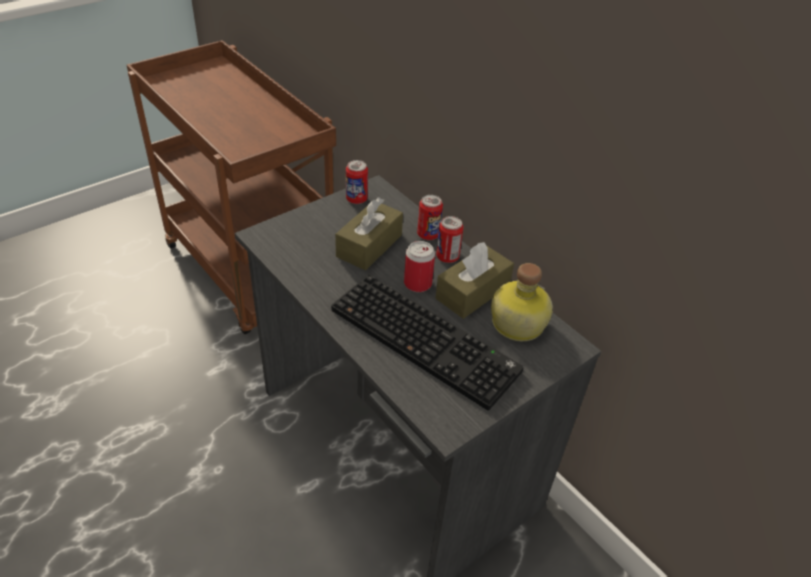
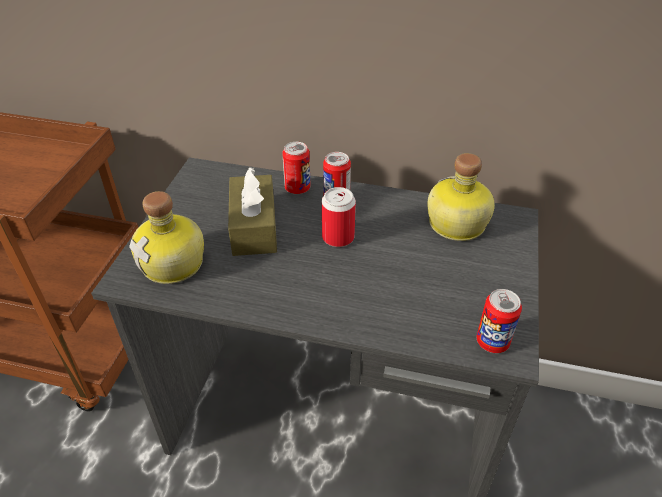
camera: 35 degrees left, 0 degrees up
(296, 242) = (175, 264): none -> bottle
(356, 199) = (192, 190): can -> can (492, 342)
(427, 339) = (403, 283): keyboard -> none
(472, 292) = (392, 218): brown tissue box -> none

